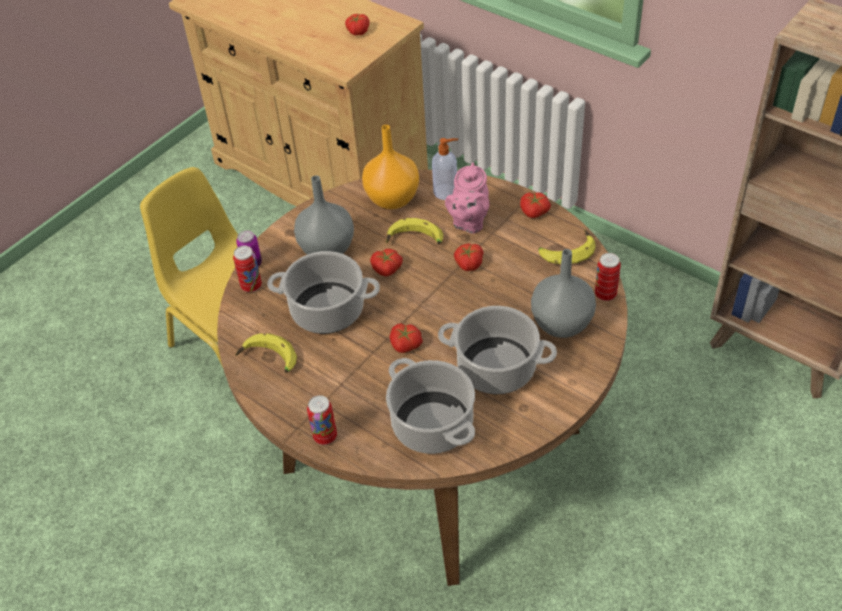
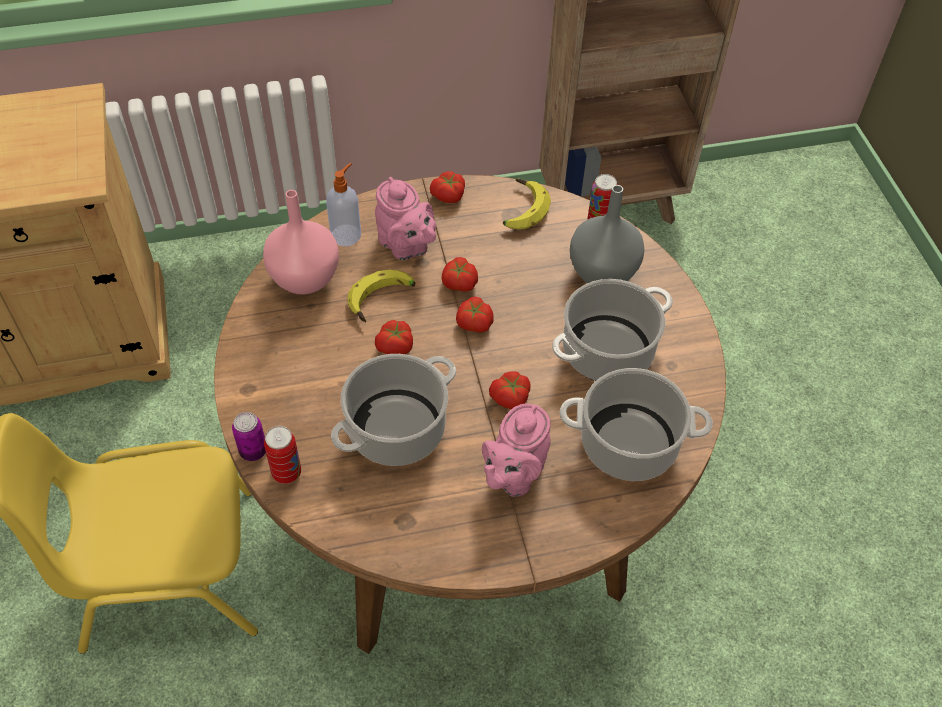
camera: 55 degrees left, 5 degrees up
(268, 360) = (410, 525): banana -> none
(325, 436) = (562, 540): can -> none
(328, 249) = (312, 373): grey vase -> none
(350, 383) = (513, 475): none -> pink teapot
(357, 31) = (40, 135): tomato -> tomato (473, 323)
(391, 199) = (303, 279): orange vase -> pink vase

